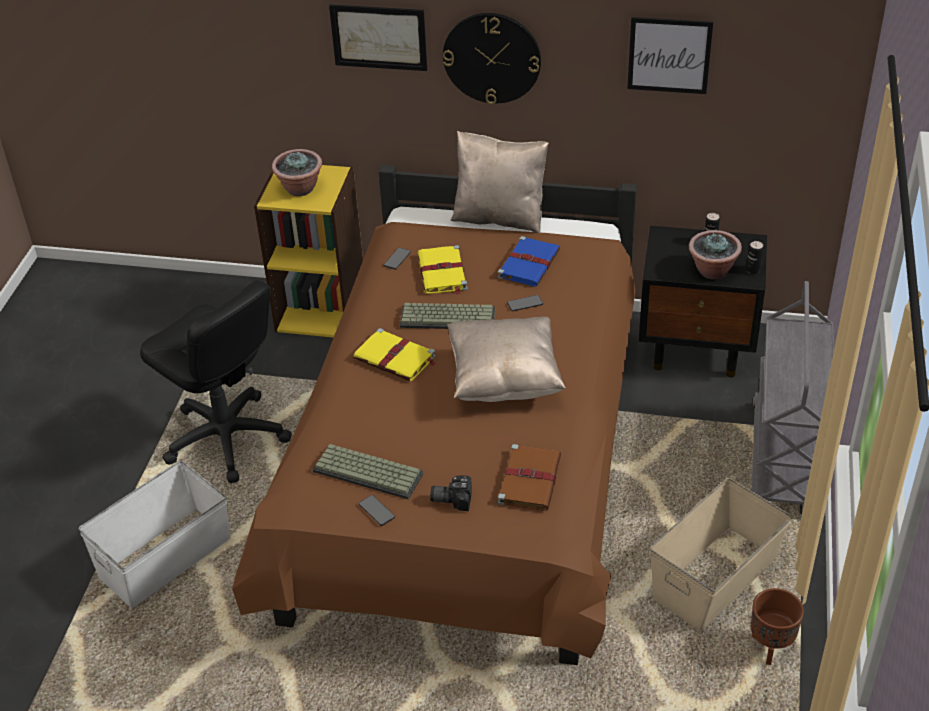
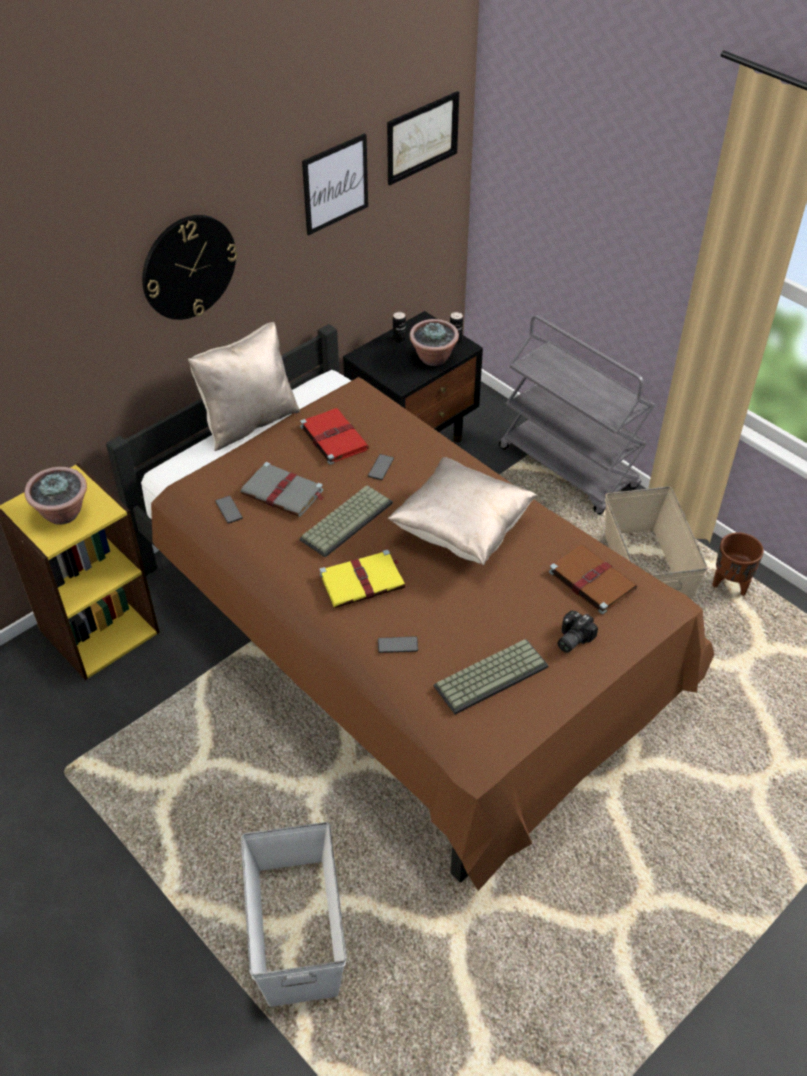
camera: 55 degrees left, 5 degrees up
(226, 438) = (187, 796): black office chair -> none
(376, 511) = (544, 695): phone -> phone (397, 645)
(379, 37) = (75, 304): picture -> picture (422, 137)
(442, 273) = (283, 493): yellow book -> grey book
(529, 263) = (333, 437): blue book -> red book

